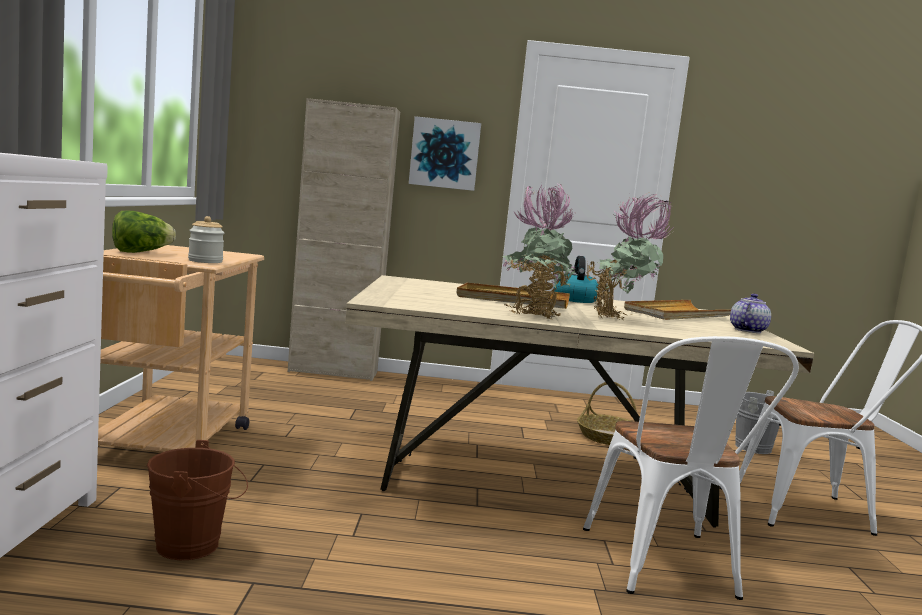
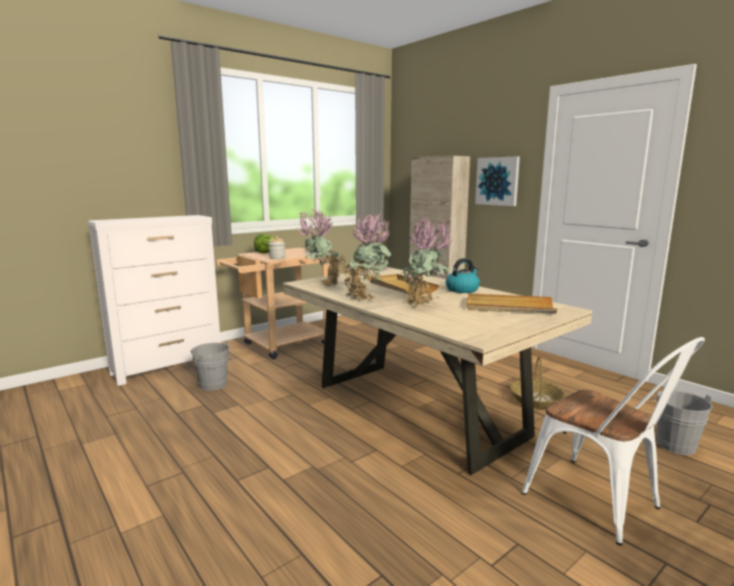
camera: 50 degrees right, 5 degrees up
(195, 546) = (214, 386): brown bucket -> grey bucket
(417, 303) = (322, 285): none -> potted plant
(666, 568) = (375, 477): white chair -> none
(747, 330) = (513, 326): teapot -> none

